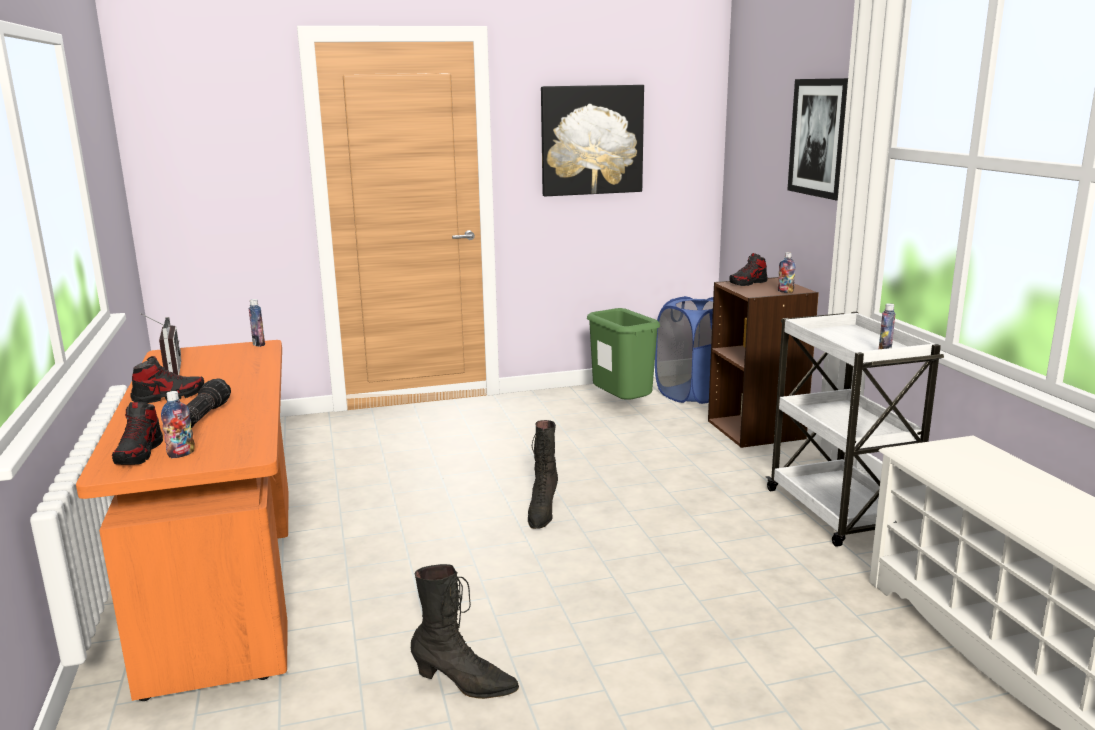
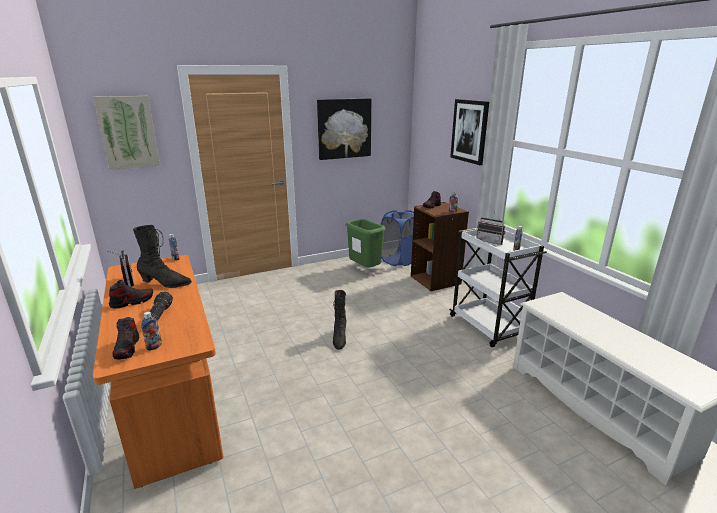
camera: 10 degrees left, 5 degrees up
(211, 139) = (128, 132): none -> picture
(464, 684) = (324, 452): black boot -> black boot (165, 283)
(839, 338) = (490, 241): none -> radio

